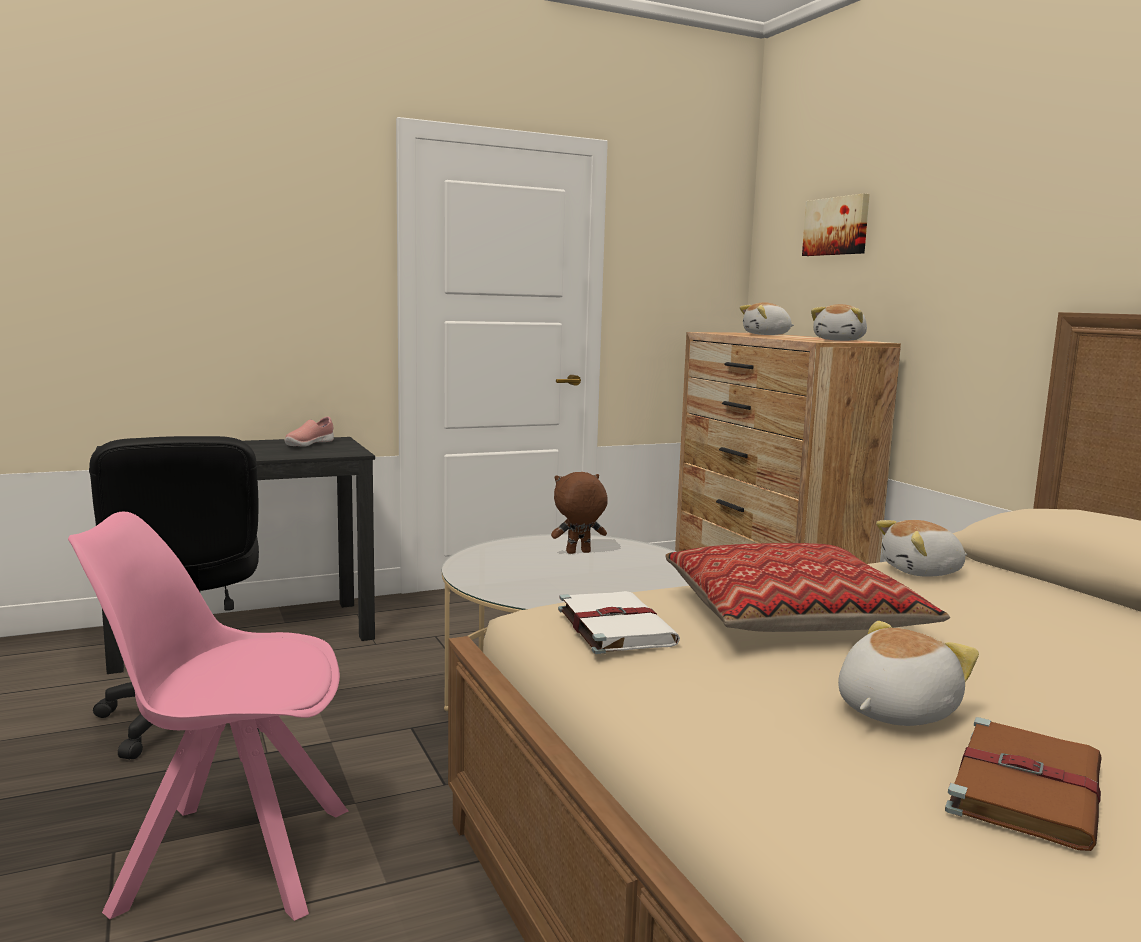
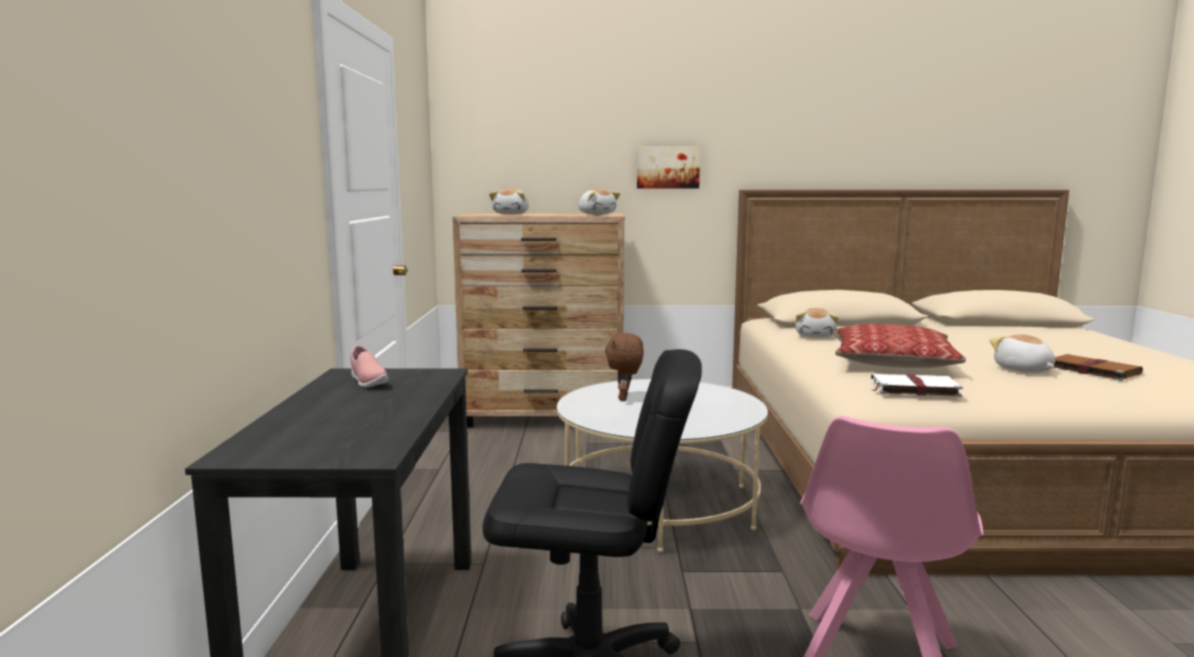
camera: 65 degrees left, 0 degrees up
(837, 226) = (540, 130): picture -> picture (667, 167)

